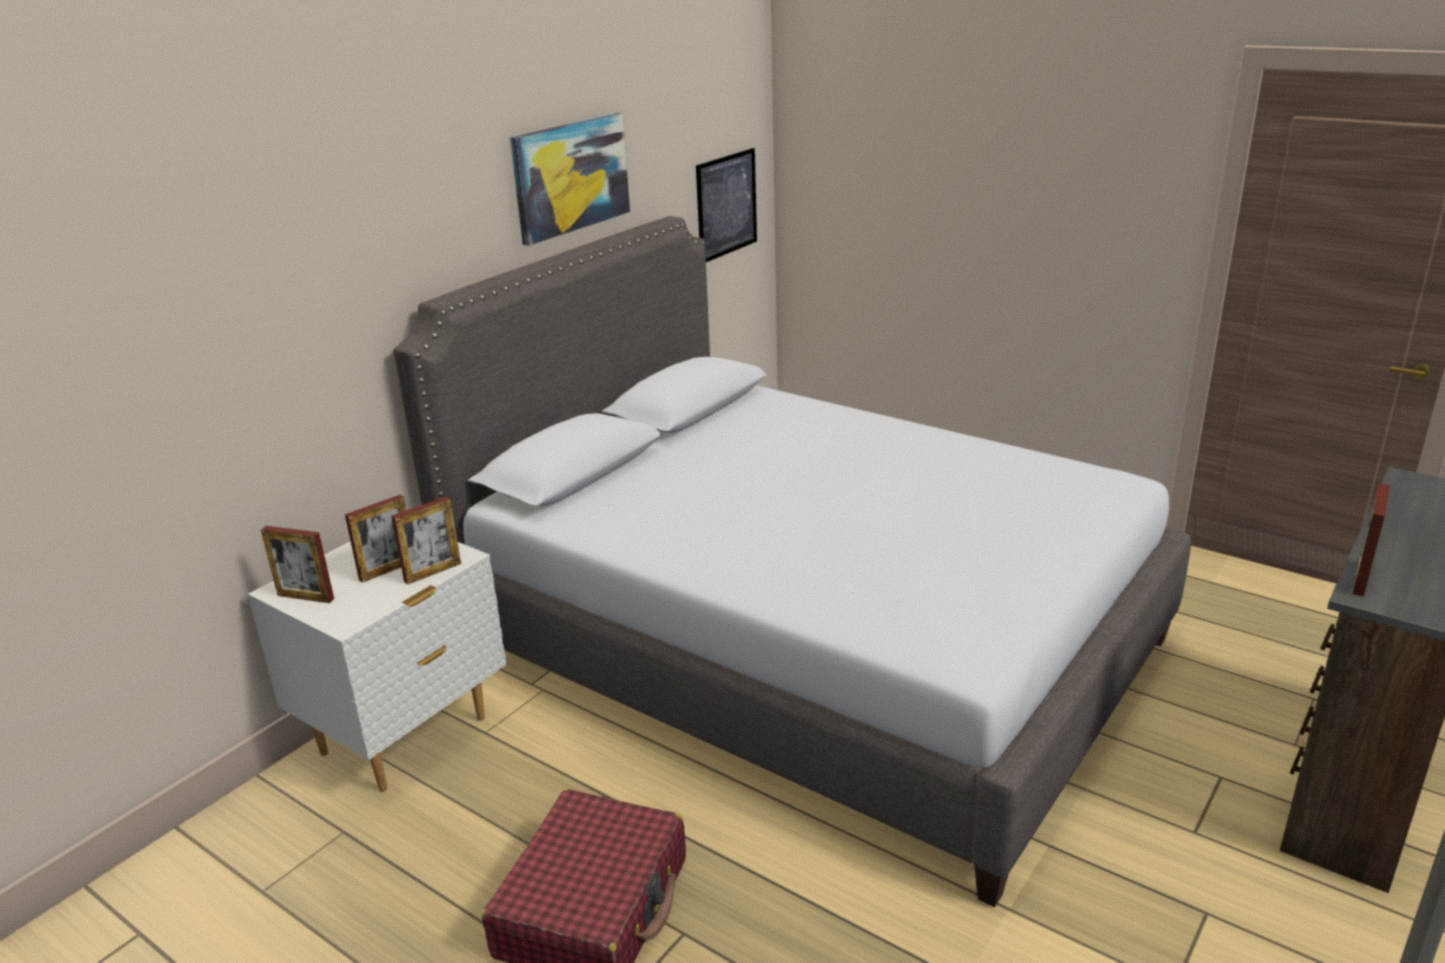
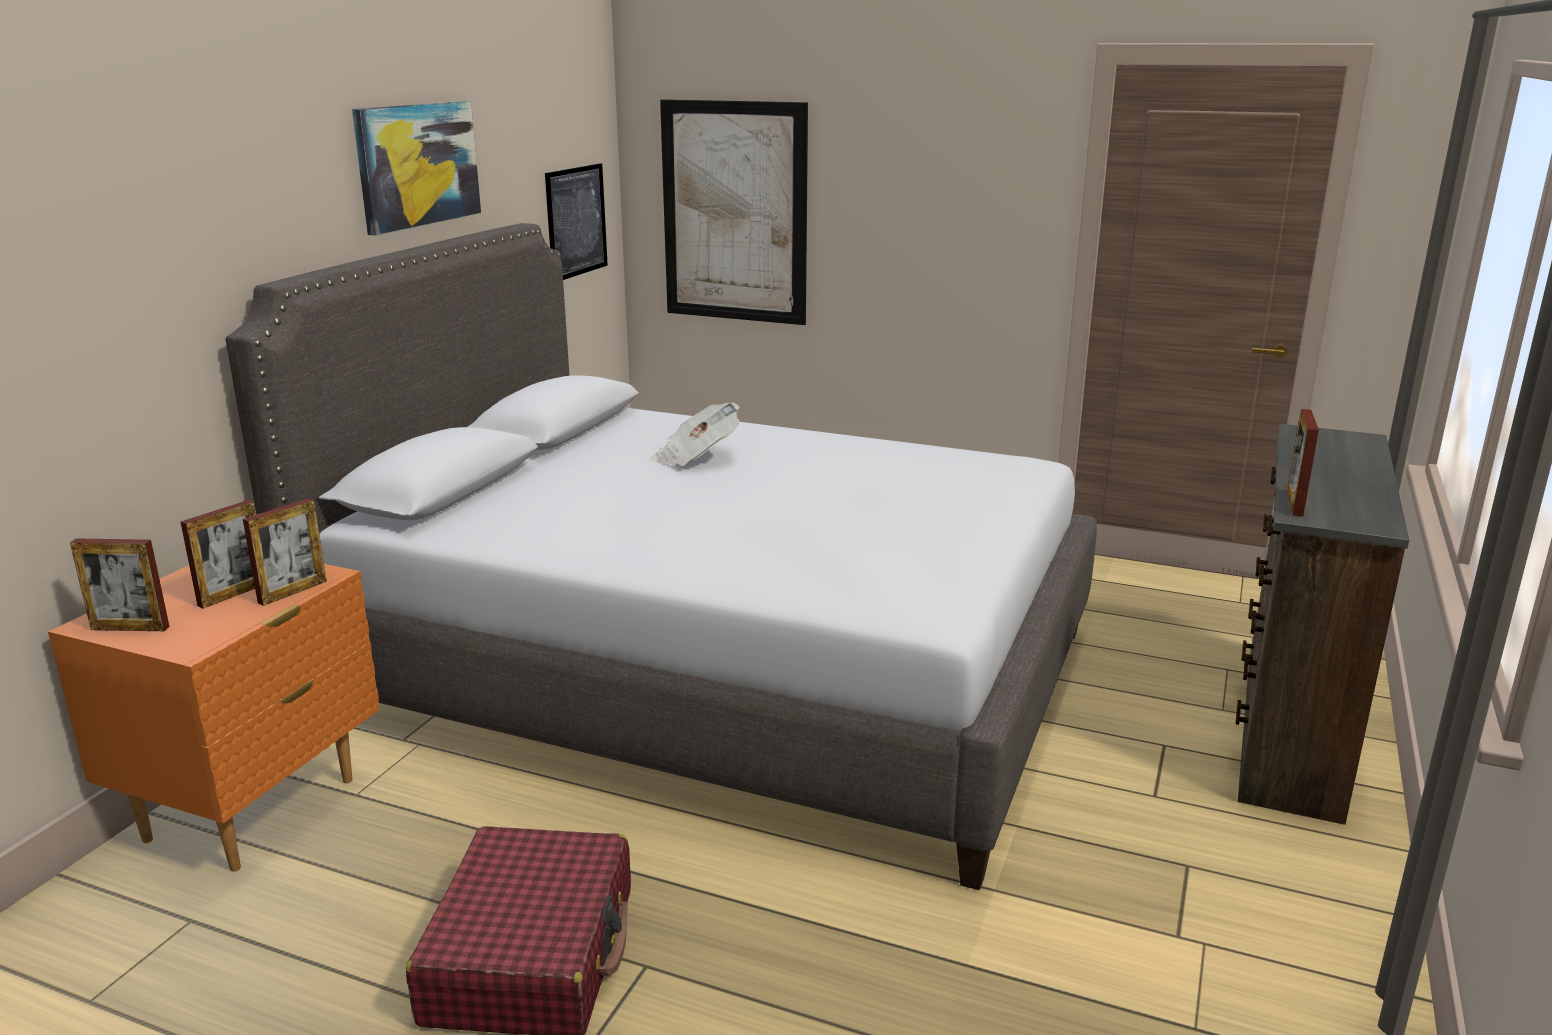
camera: 15 degrees left, 5 degrees down
(405, 736) = (254, 810): white nightstand -> orange nightstand
(802, 450) = (696, 457): none -> newspaper
(875, 196) = (734, 213): none -> picture

